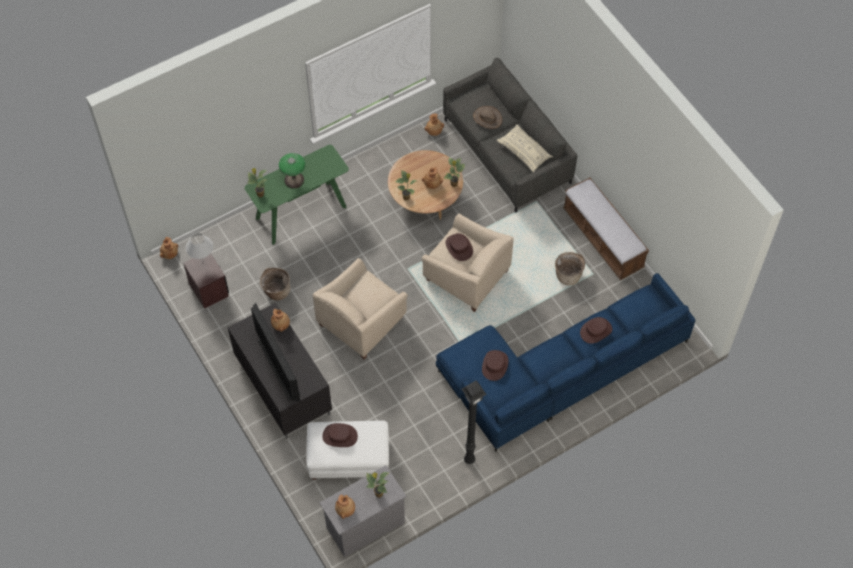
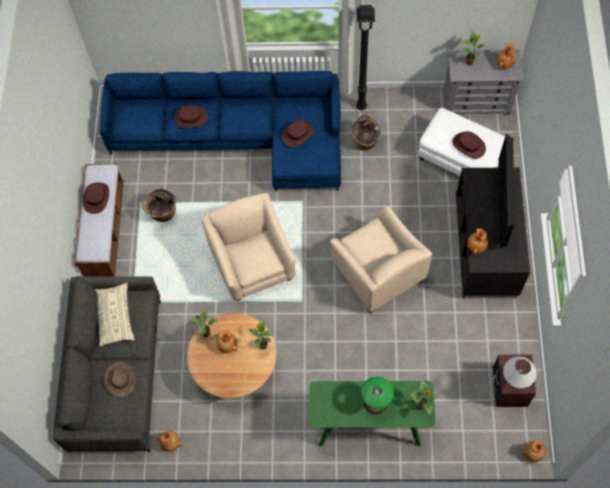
camera: 145 degrees left, 5 degrees up
(276, 291) = (442, 348): basket -> basket (365, 142)
(361, 321) = (377, 272): beige armchair -> beige armchair turned 75 degrees clockwise
(459, 247) = (251, 256): brown hat -> brown hat (96, 198)

